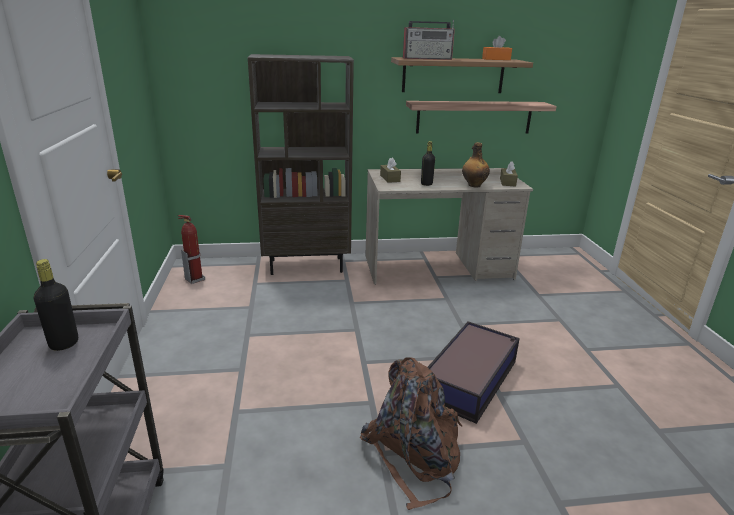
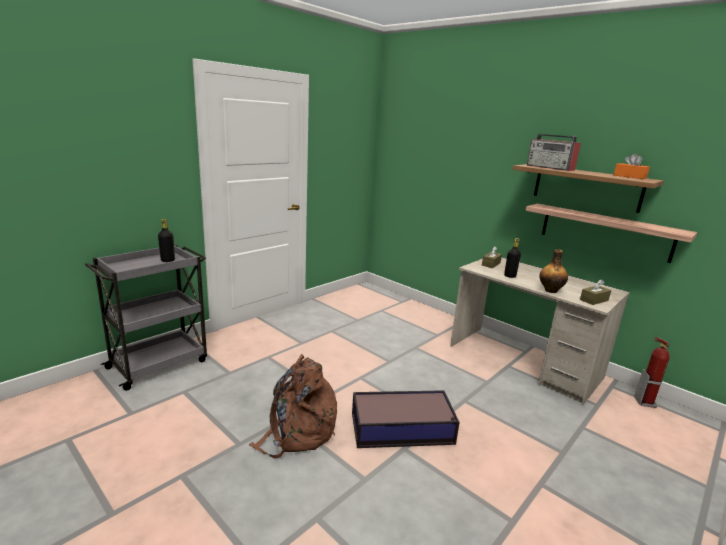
camera: 50 degrees right, 5 degrees down
(195, 279) = (356, 294): fire extinguisher -> fire extinguisher (644, 402)
(307, 265) = (428, 316): brown bookcase -> none

